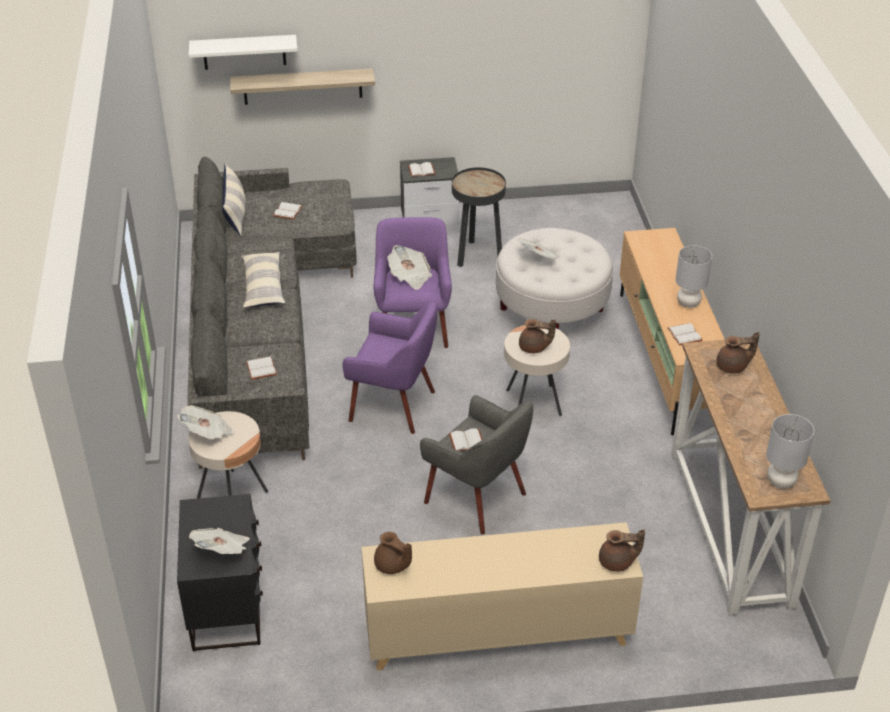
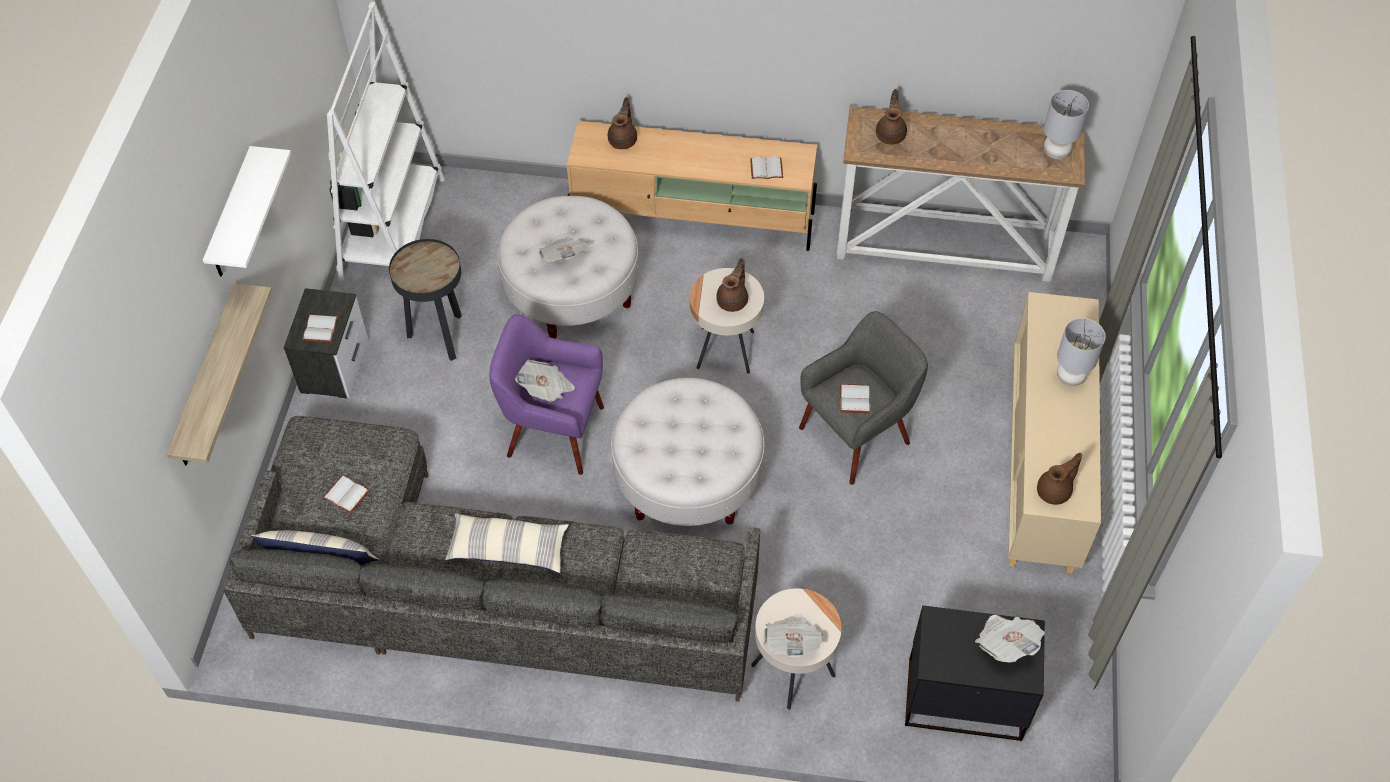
camera: 75 degrees left, 15 degrees up
(244, 52) = (163, 410): white shelf -> white shelf (232, 216)
(260, 368) = (676, 575): white book -> none
(393, 405) = (688, 480): purple armchair -> white ottoman
(567, 213) = (393, 228): none -> white bookcase
(617, 562) = (1079, 312): brown teapot -> brown teapot (623, 140)
(688, 303) = (716, 150): grey table lamp -> grey table lamp (1070, 378)

